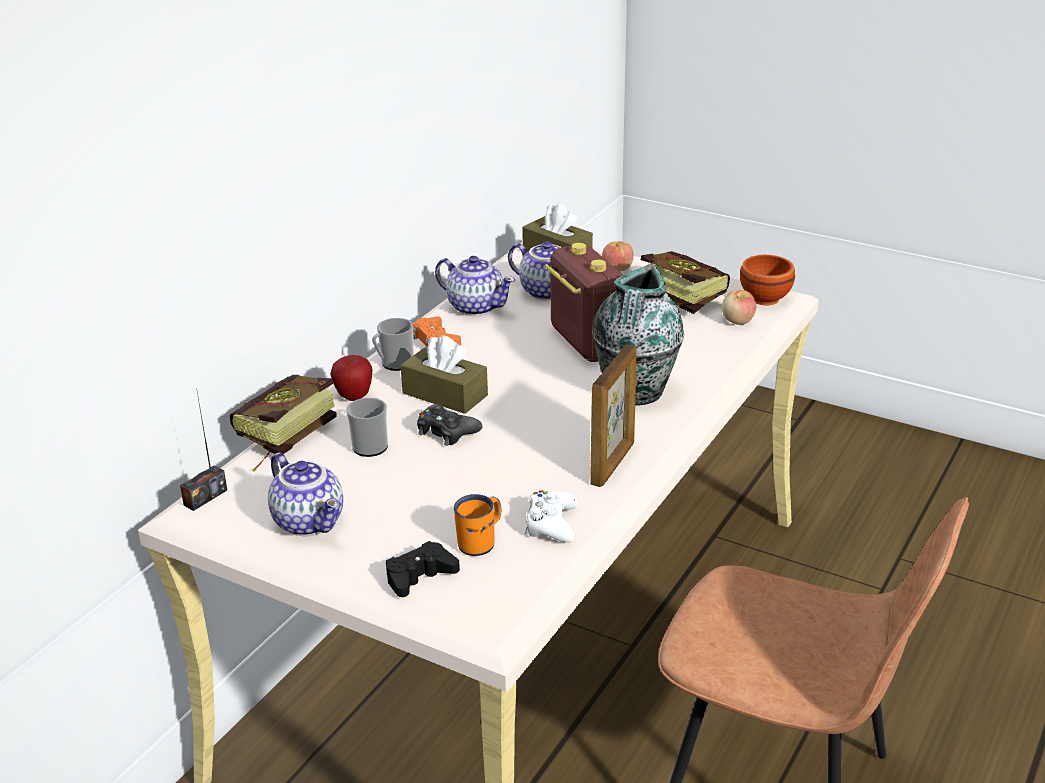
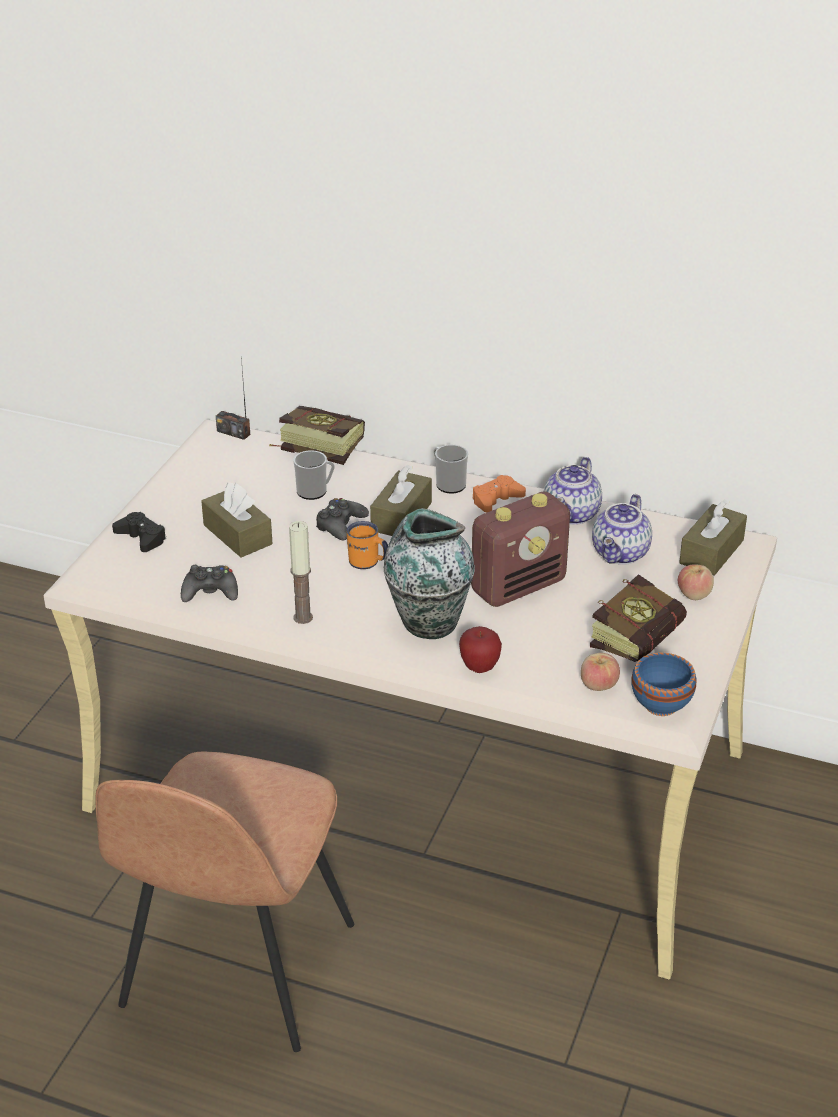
camera: 80 degrees right, 5 degrees up
(310, 521) = (206, 481): teapot -> none
(354, 397) = (387, 472): apple -> apple (479, 667)
(440, 501) = (237, 535): none -> brown tissue box
(481, 542) = (185, 560): orange mug -> orange mug (368, 563)
(551, 524) = (210, 591): white game controller -> black game controller
(613, 464) = (303, 617): picture frame -> candle
(766, 299) = (659, 706): brown bowl -> blue bowl

